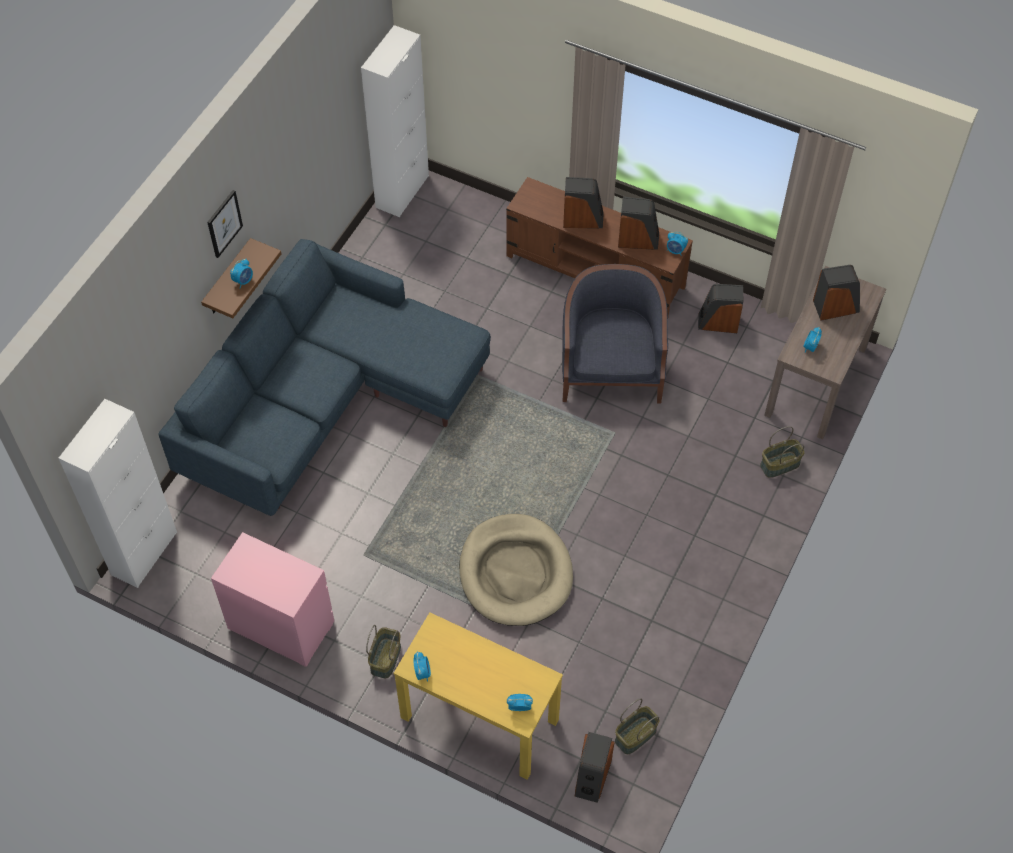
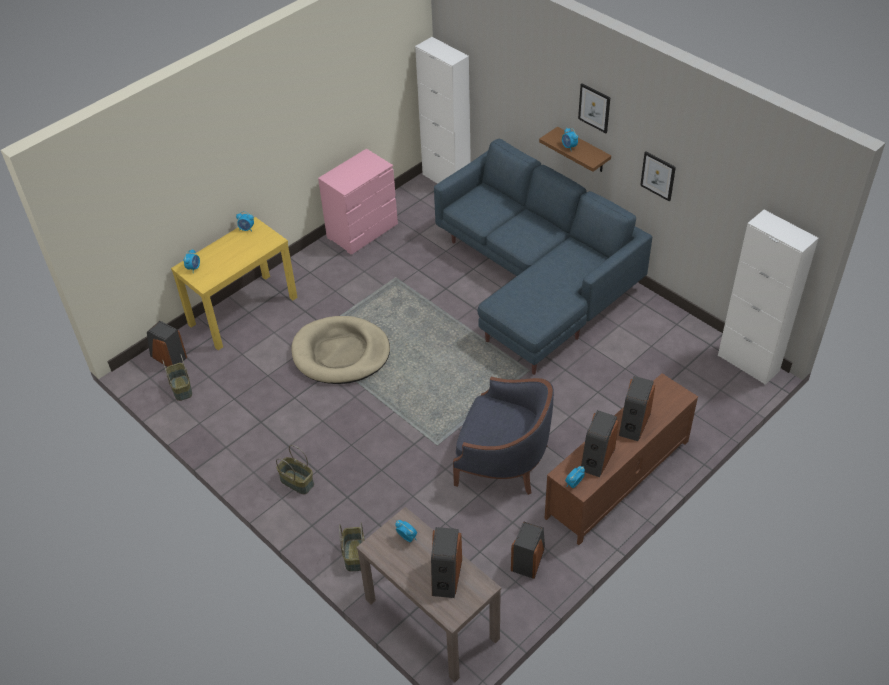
camera: 110 degrees right, 10 degrees down
(287, 184) = (658, 176): none -> picture
(385, 658) = (312, 274): basket -> basket (297, 482)

